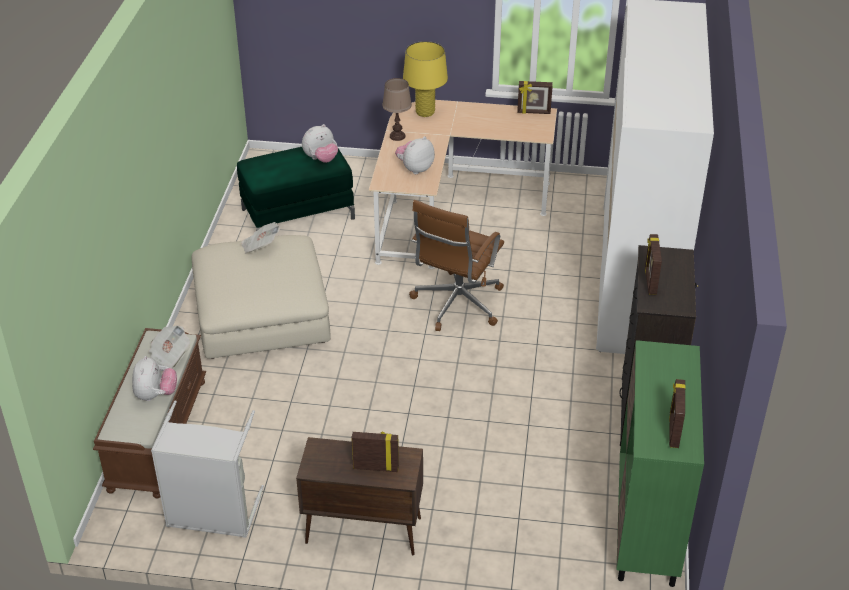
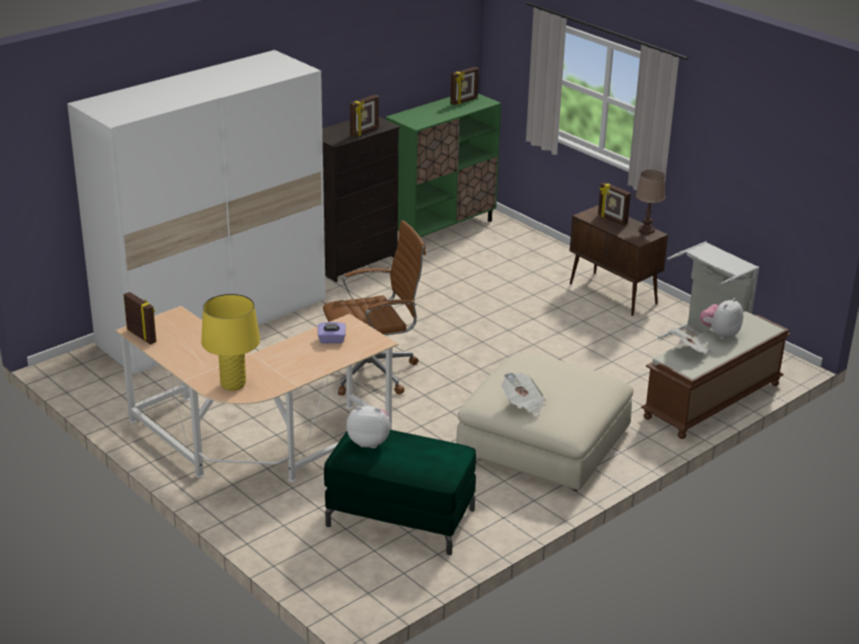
camera: 140 degrees left, 10 degrees down
(397, 136) = (298, 375): brown table lamp -> brown table lamp (646, 230)
(415, 169) = (331, 340): plush toy -> purple tissue box

